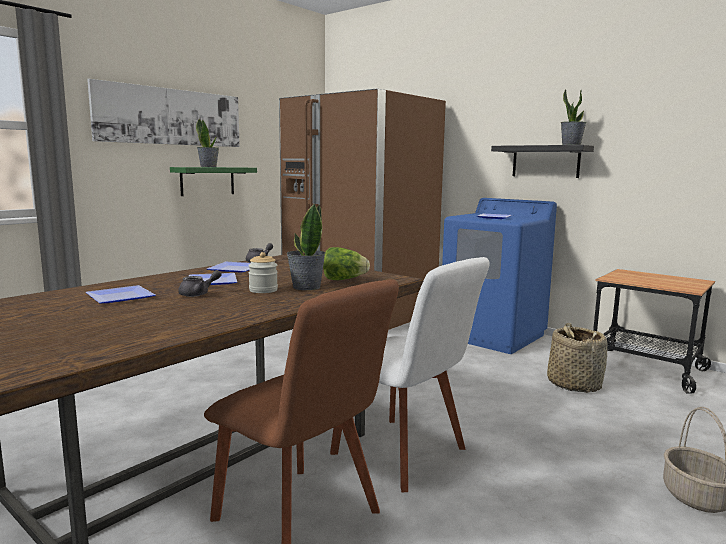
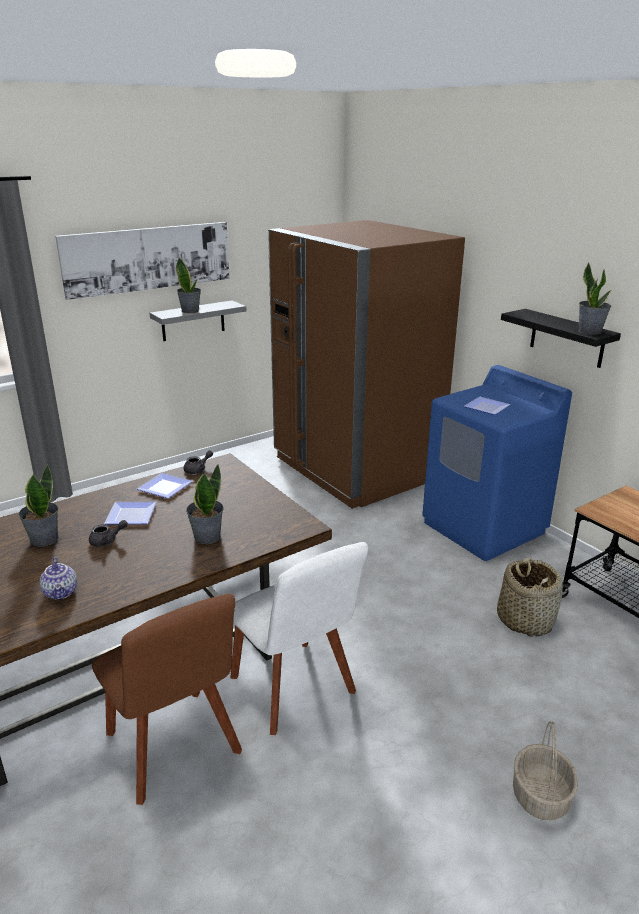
camera: 15 degrees right, 15 degrees up
(122, 297) = (44, 539): plate -> potted plant
(171, 321) = (61, 592): none -> teapot
(207, 181) = (193, 321): green shelf -> grey shelf
(263, 290) = (165, 539): jar -> none
(344, 280) = (251, 523): lettuce -> none

